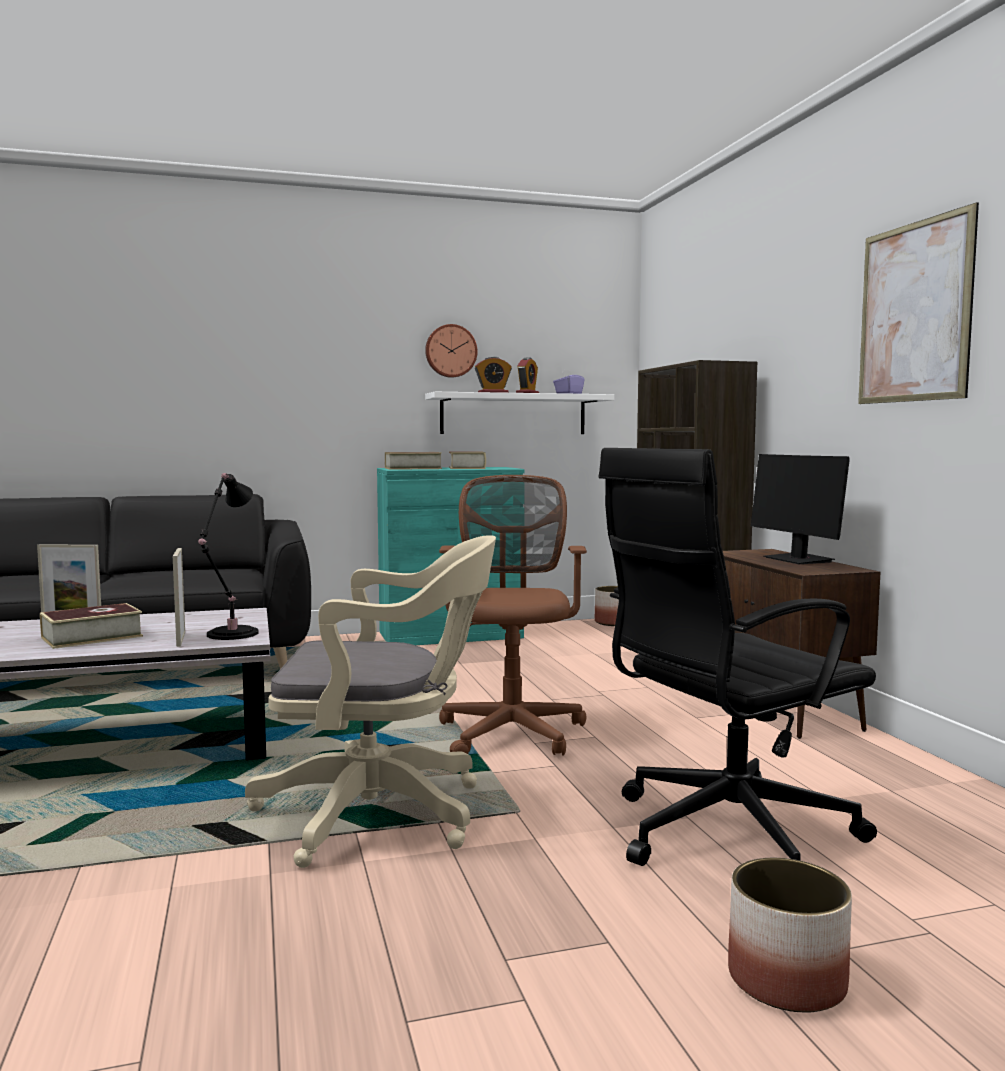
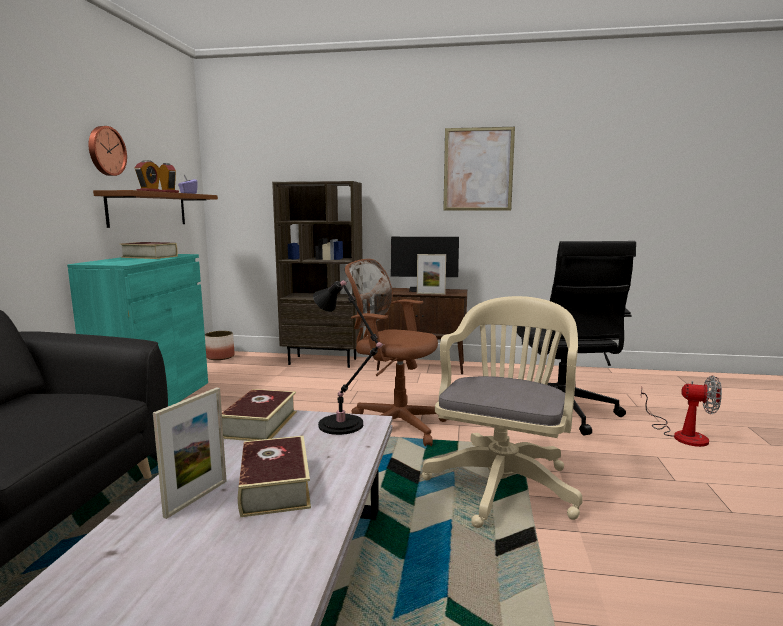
camera: 65 degrees left, 5 degrees up
(180, 639) = (338, 445): picture frame -> picture frame (431, 293)
(413, 468) = (120, 261): book -> book (260, 424)
(513, 414) = (148, 209): white shelf -> brown shelf
(787, 979) = (681, 434): planter -> fan

